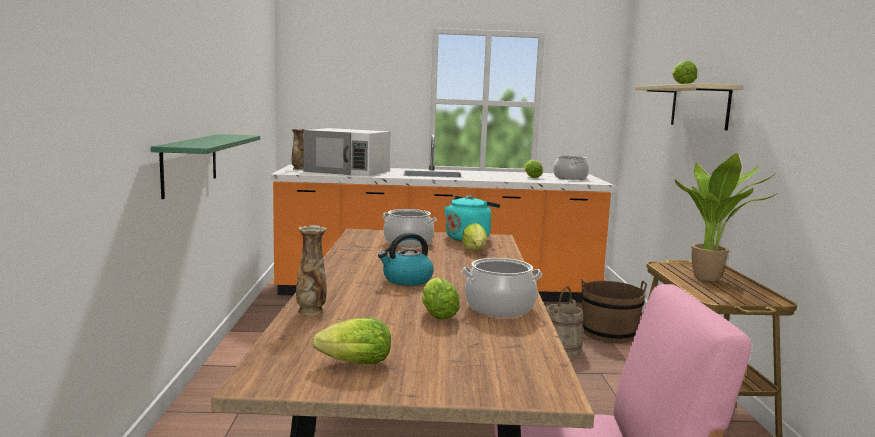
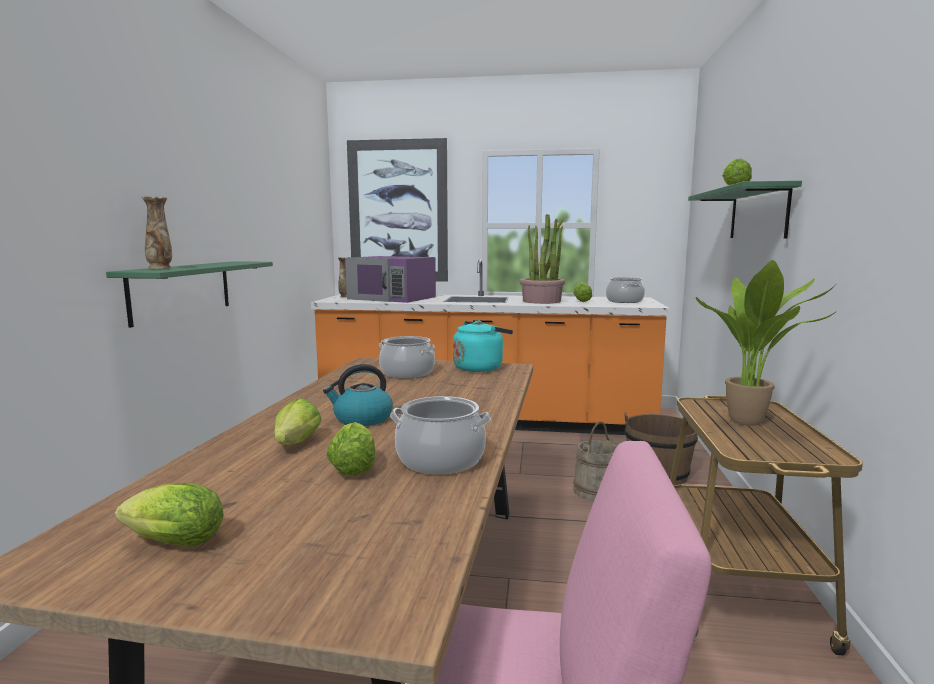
camera: 10 degrees right, 0 degrees up
(311, 311) = (209, 459): vase -> vase (160, 268)
(346, 83) = (398, 211): none -> picture
(348, 171) = (392, 298): white microwave -> purple microwave
(475, 251) = (473, 383): lettuce -> lettuce (295, 445)
(496, 177) = (542, 301): none -> potted plant
(699, 107) = (758, 214): beige shelf -> green shelf

